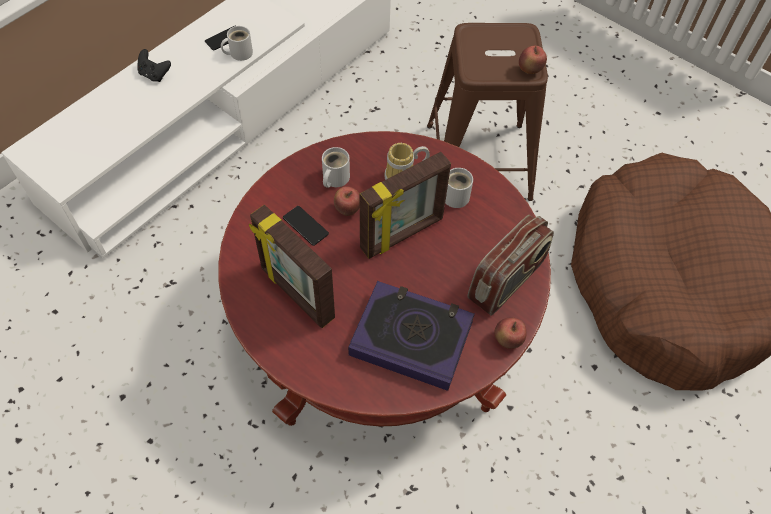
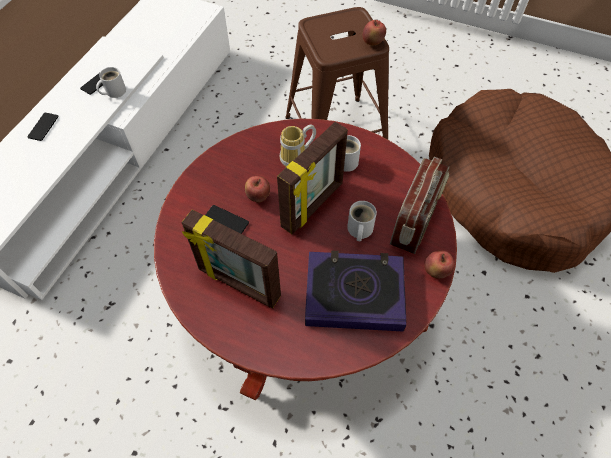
camera: 15 degrees left, 0 degrees up
(154, 74) = (43, 127): black game controller -> phone
(334, 178) = (236, 173): white mug -> white mug (359, 230)

